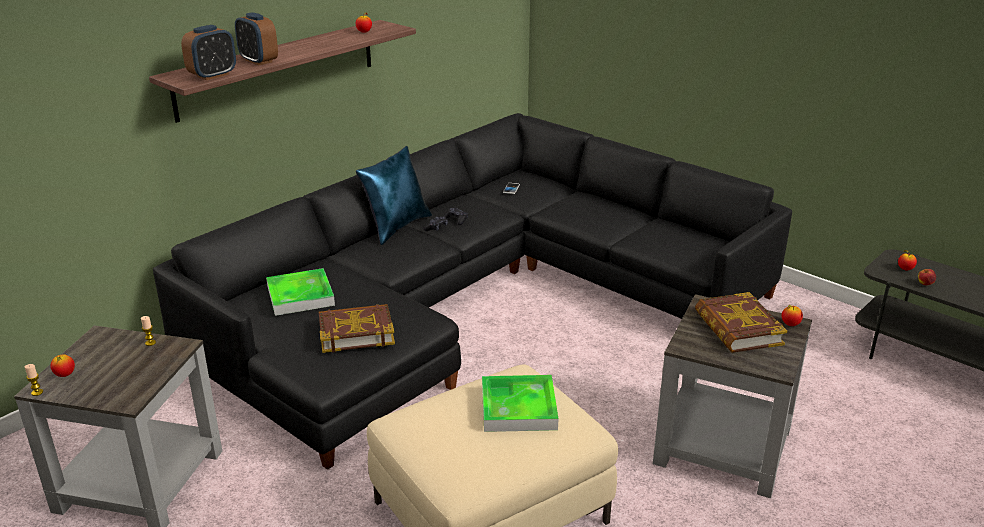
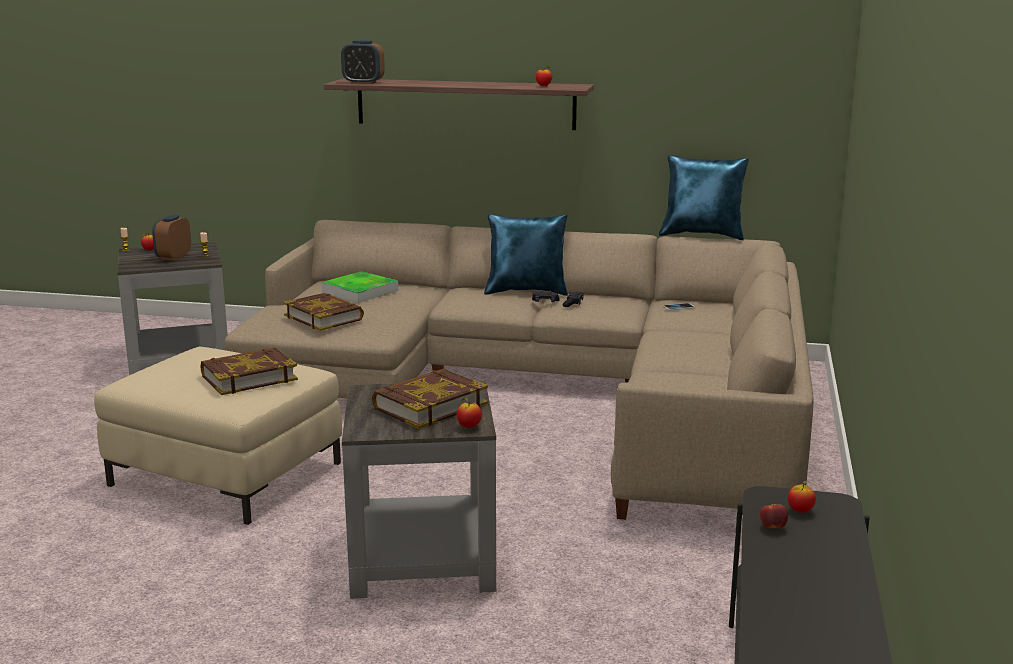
camera: 60 degrees right, 10 degrees down
(258, 61) = (415, 83): alarm clock -> alarm clock (173, 257)
(473, 126) = (702, 235): none -> blue pillow
(474, 301) = (547, 393): black sofa -> beige sofa
(518, 408) = (248, 378): tray -> book

